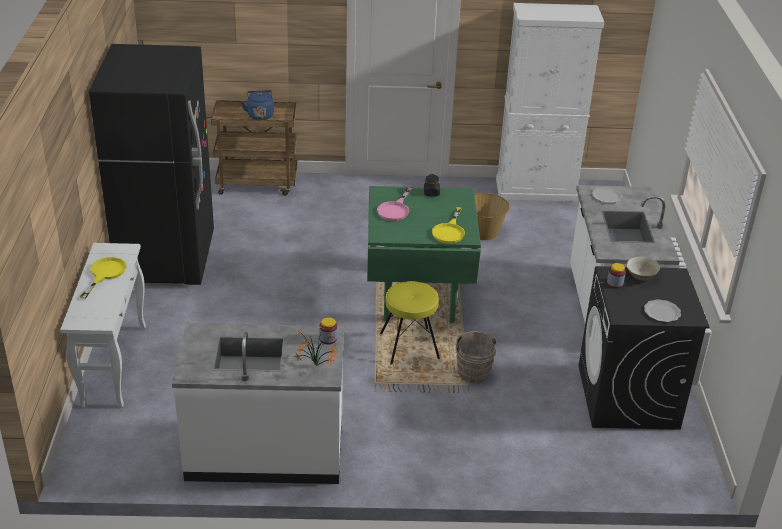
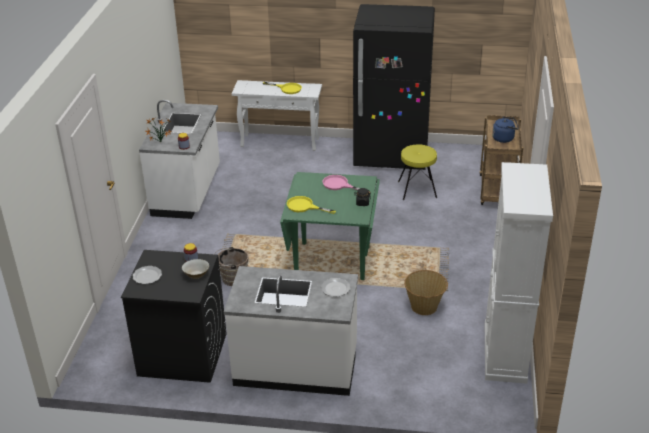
camera: 100 degrees right, 0 degrees up
(409, 346) = (271, 252): yellow stool -> yellow stool (417, 189)

